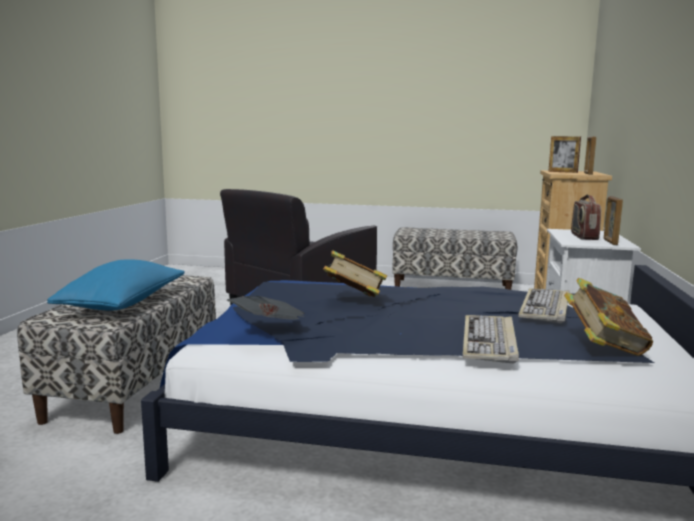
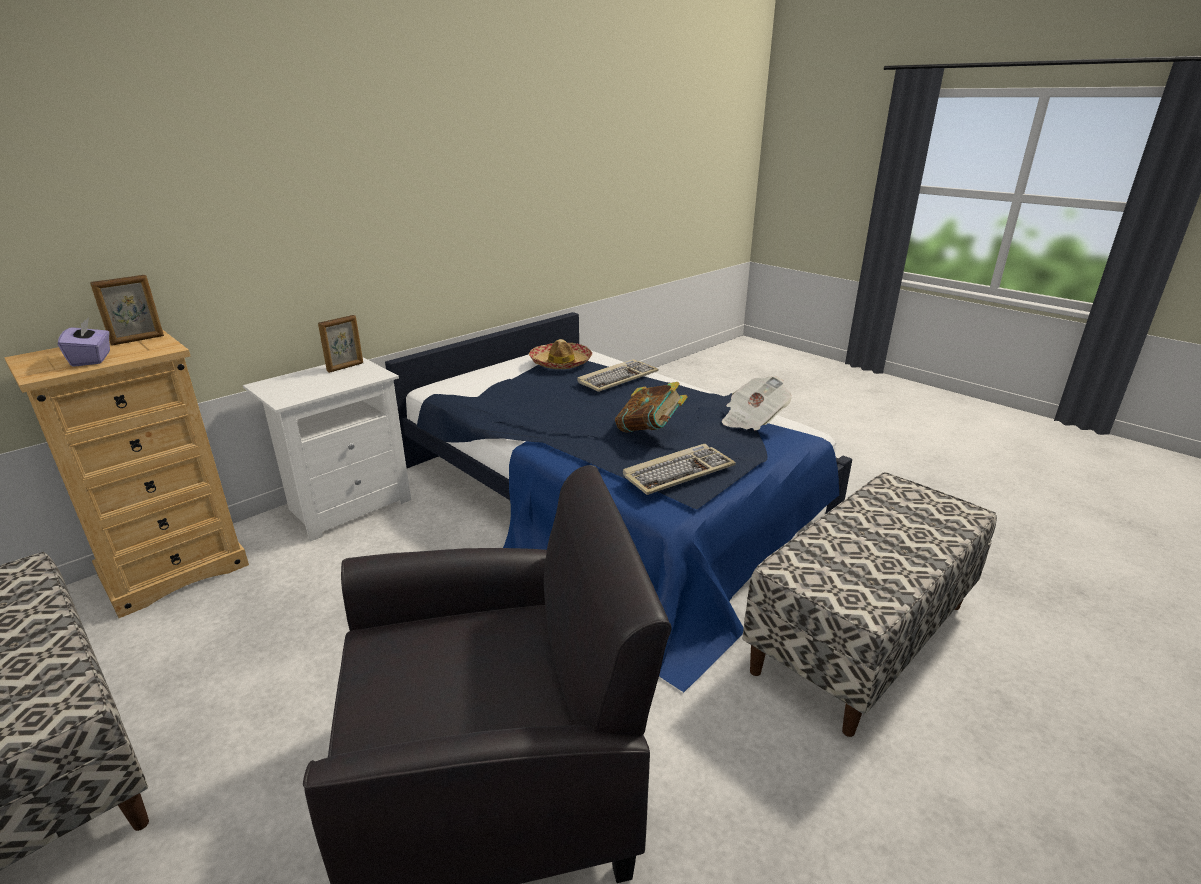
camera: 145 degrees left, 15 degrees up
(124, 304) = (886, 518): blue pillow -> none
(545, 308) = (516, 388): keyboard -> keyboard (678, 472)
(562, 172) = (92, 359): picture frame -> purple tissue box
(583, 236) = (325, 381): radio -> none
(603, 347) = (560, 363): book -> hat

